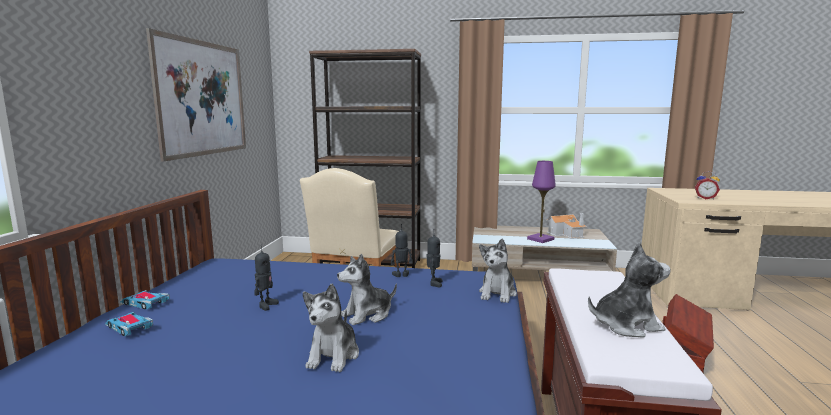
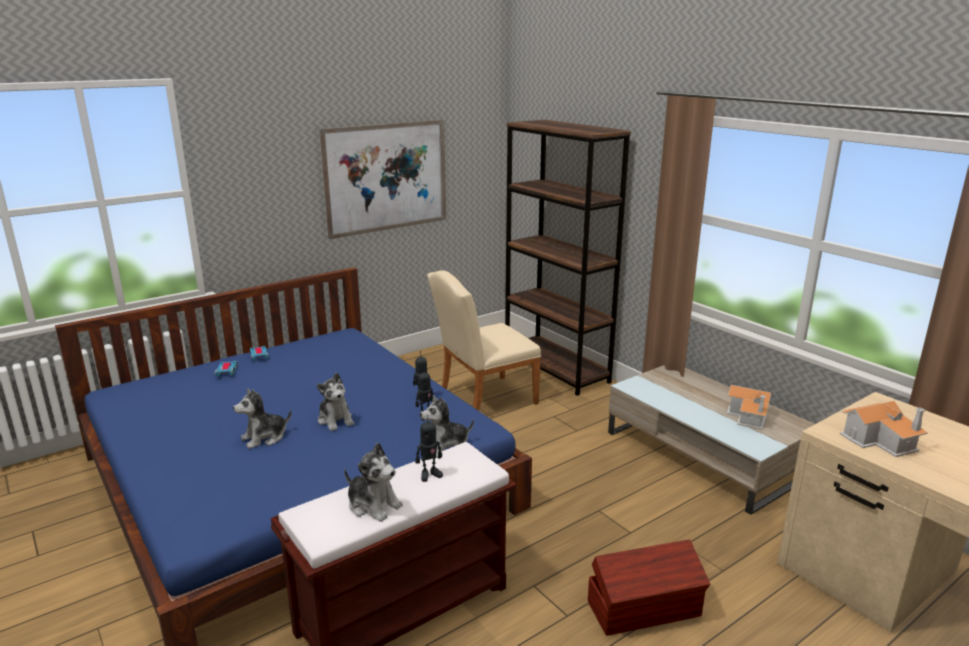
camera: 45 degrees right, 10 degrees up
(266, 305) = (303, 385): toy robot -> toy robot (429, 474)
(367, 315) = (335, 420): plush toy -> plush toy turned 135 degrees counterclockwise
(540, 239) = (696, 410): purple table lamp -> none
(705, 198) = (880, 440): alarm clock -> toy house

